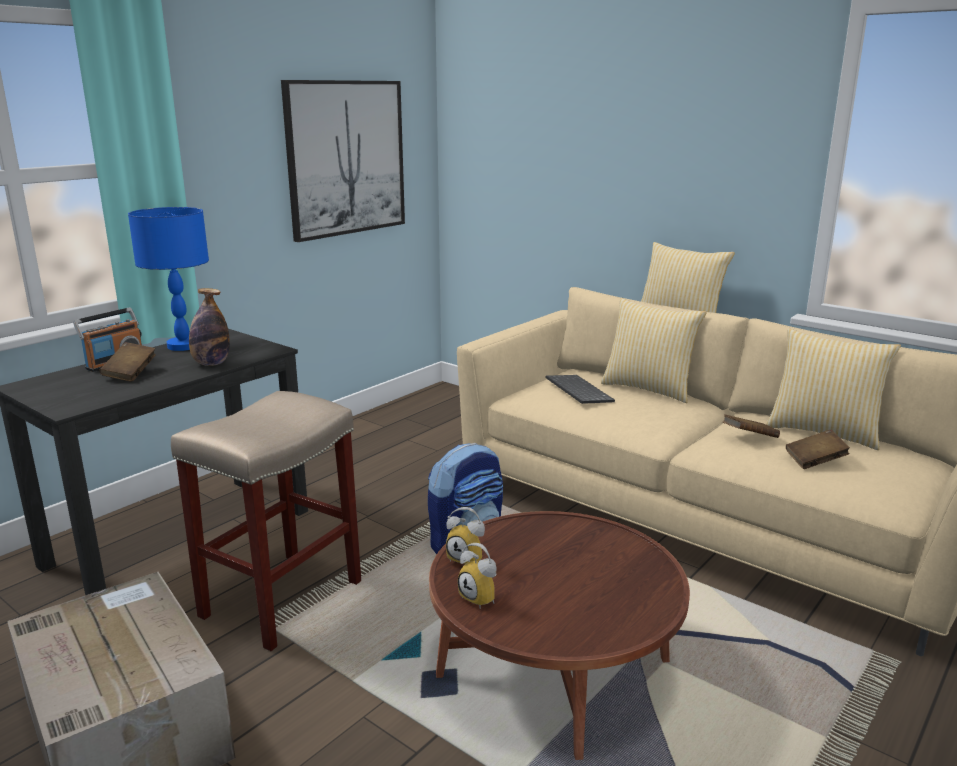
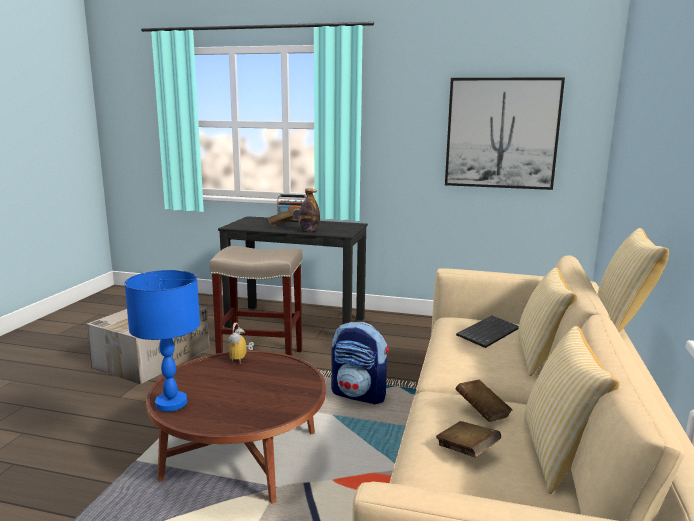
camera: 65 degrees right, 5 degrees down
(183, 346) = (328, 223): blue table lamp -> blue table lamp (171, 403)
(482, 598) = (203, 371): alarm clock -> none

